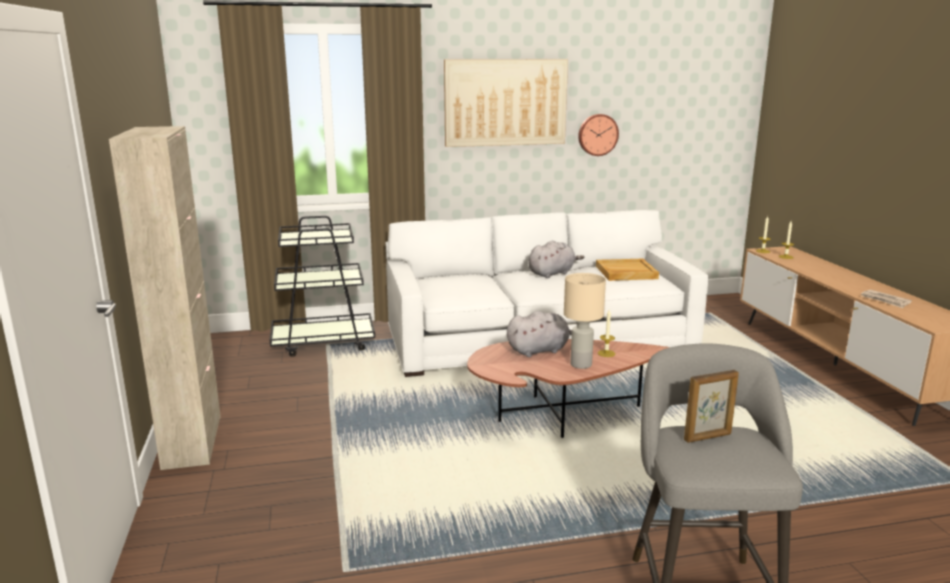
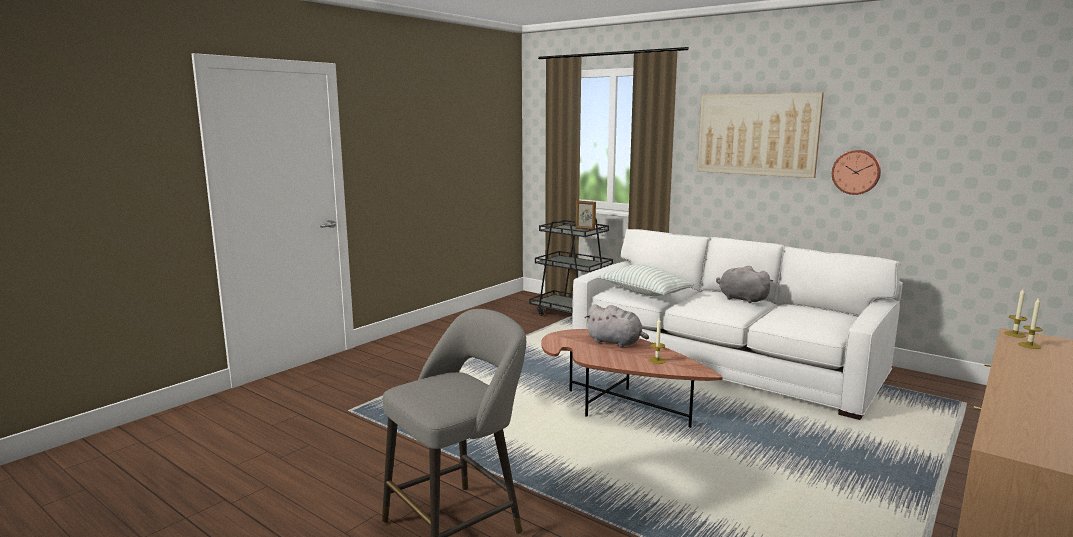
camera: 50 degrees right, 5 degrees down
(193, 441) = (415, 335): beige cabinet -> none
(473, 291) = (644, 293): none -> pillow
(552, 273) = (741, 299): grey plush toy -> grey plush toy turned 150 degrees counterclockwise
(580, 365) = (617, 359): beige table lamp -> none
(625, 272) = (812, 315): beige tray -> none
(708, 437) = (456, 383): picture frame -> picture frame (585, 229)
(885, 300) = (1019, 409): newspaper -> none

